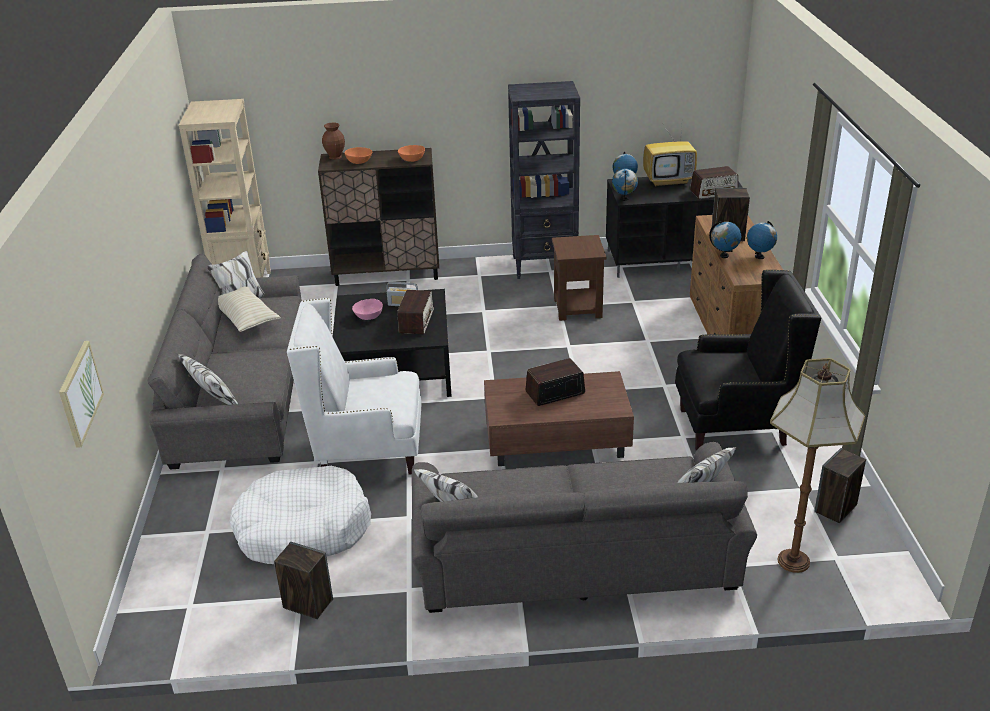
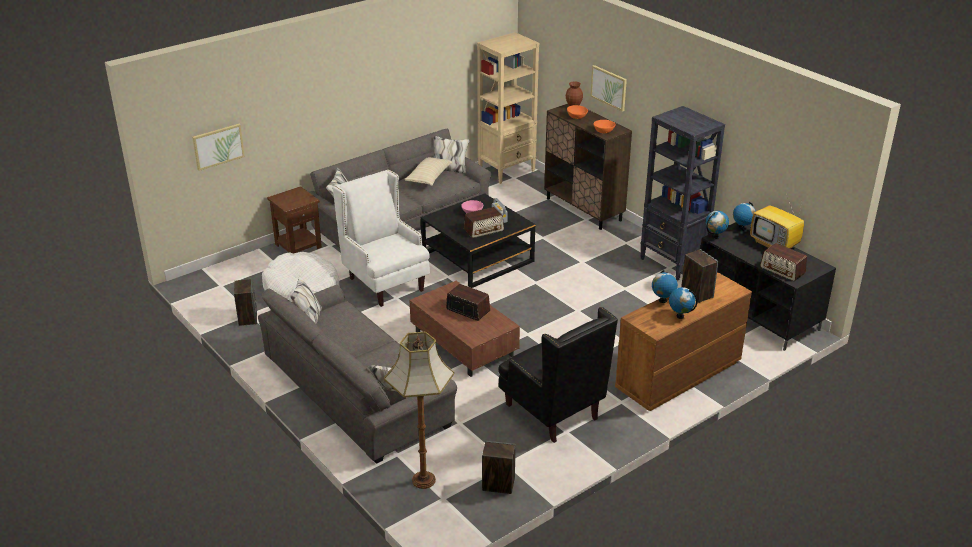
camera: 55 degrees right, 0 degrees up
(379, 111) = (609, 87): none -> picture
(577, 308) = (632, 297): brown side table -> brown side table (298, 245)

